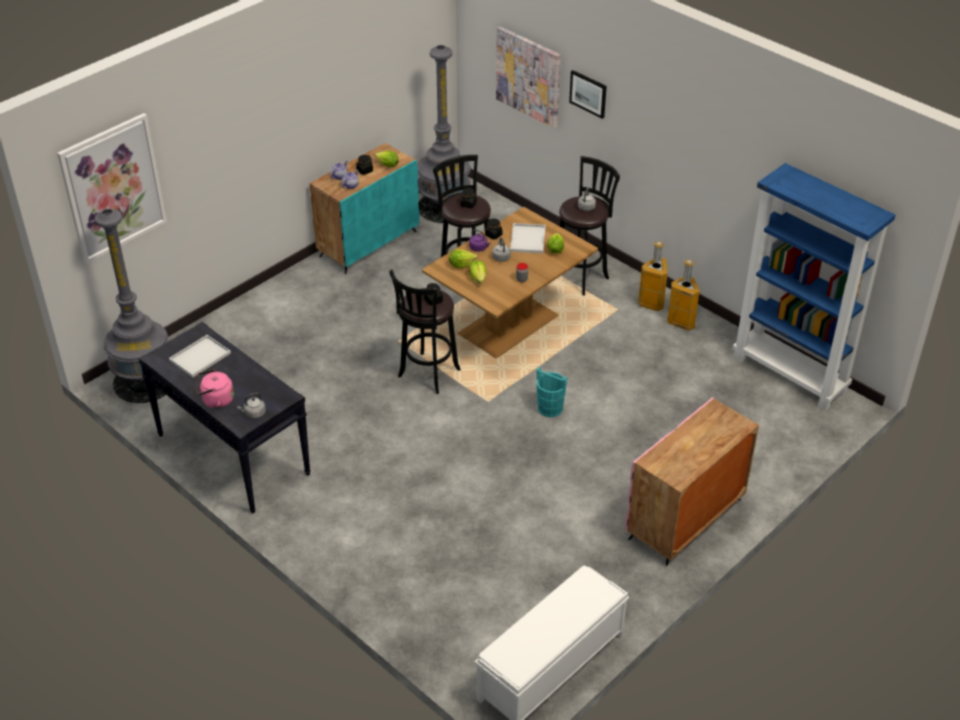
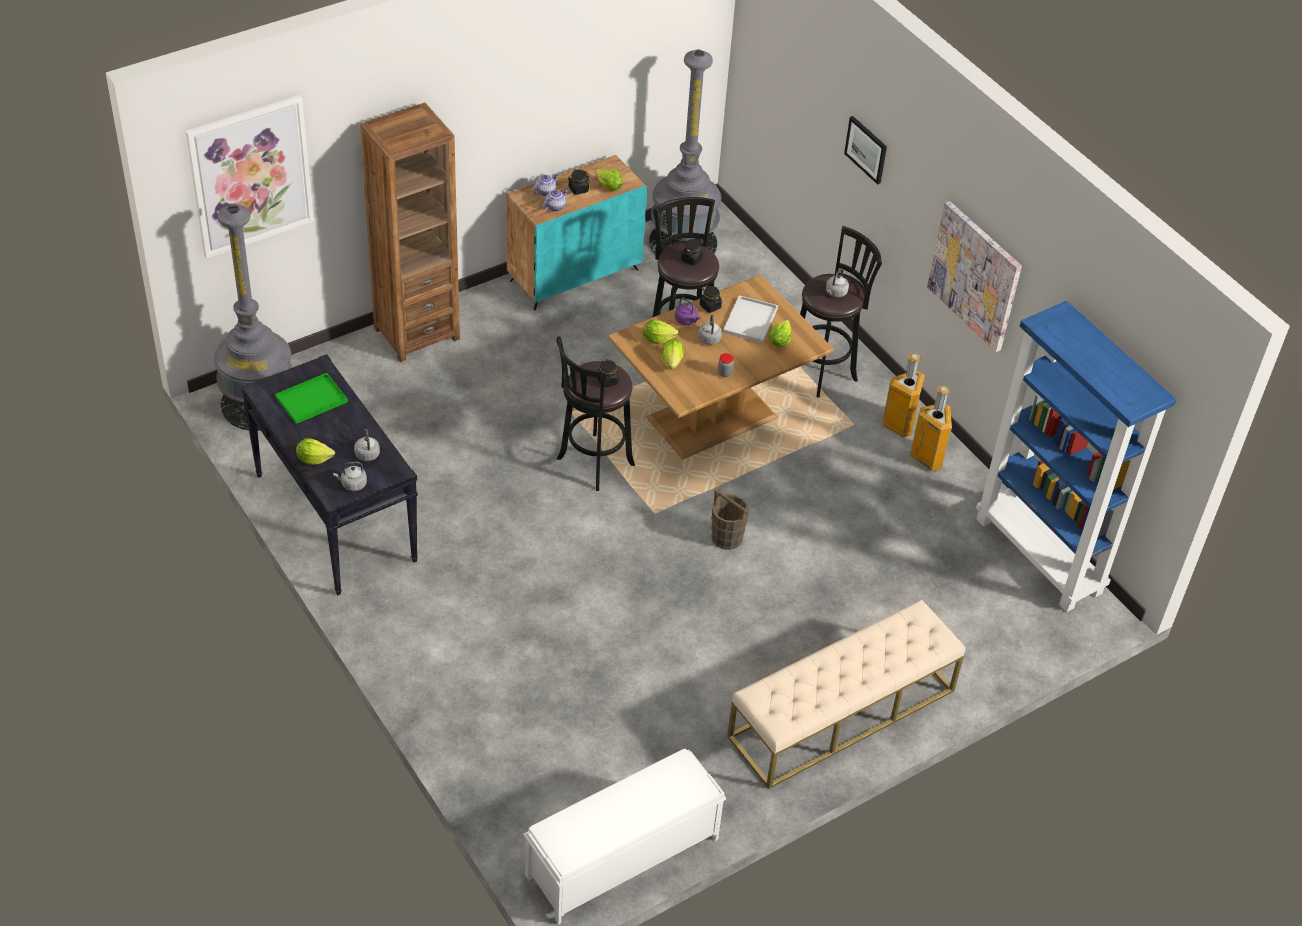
camera: 10 degrees right, 5 degrees up
(199, 357) = (310, 400): white tray -> green tray
(216, 401) = (314, 459): pink kettle -> lettuce
(257, 307) = (416, 333): none -> brown bookcase
(258, 388) = (367, 453): none -> grey kettle
(529, 76) = (804, 108): picture -> picture (975, 275)
(550, 408) = (727, 538): turquoise bucket -> brown bucket
(685, 519) = (841, 714): pink cabinet -> beige bench

